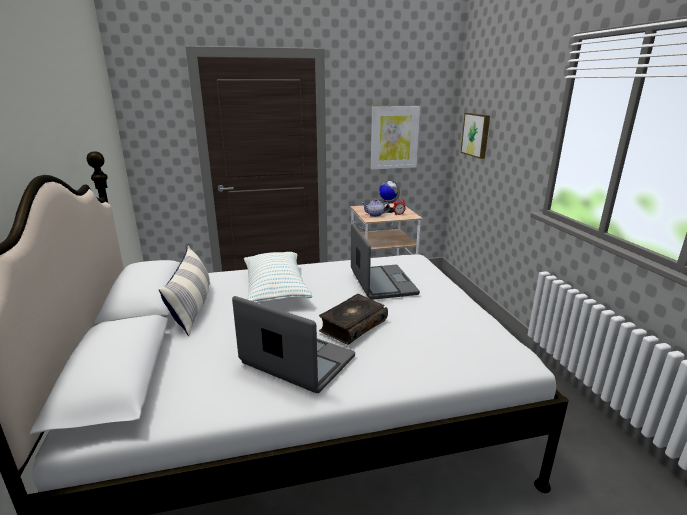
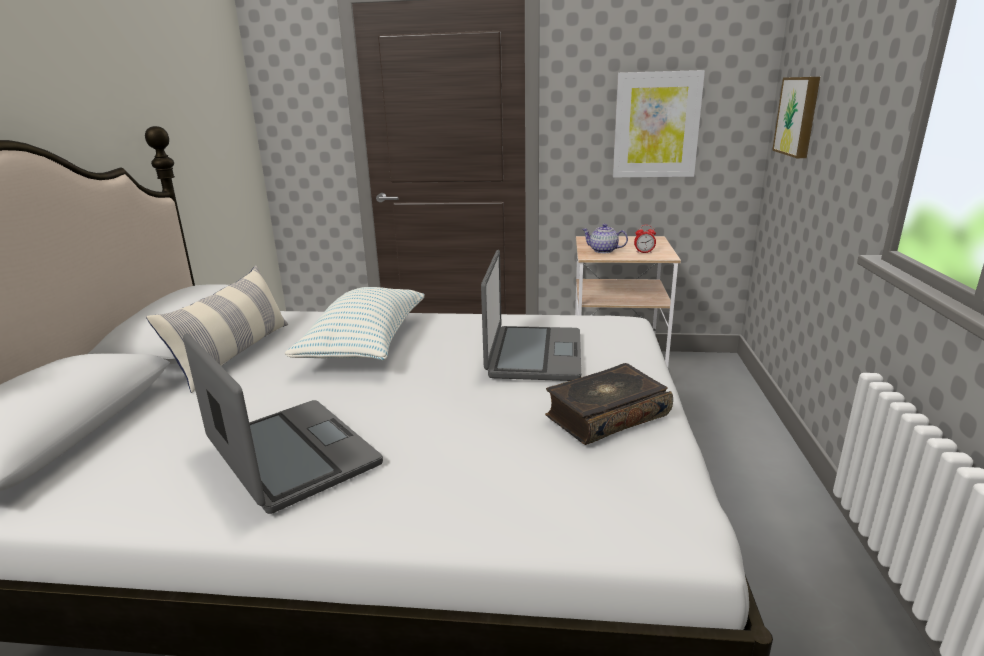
camera: 20 degrees right, 0 degrees up
(352, 326) = (422, 415): book -> book (605, 415)
(387, 210) = (630, 245): globe -> none

